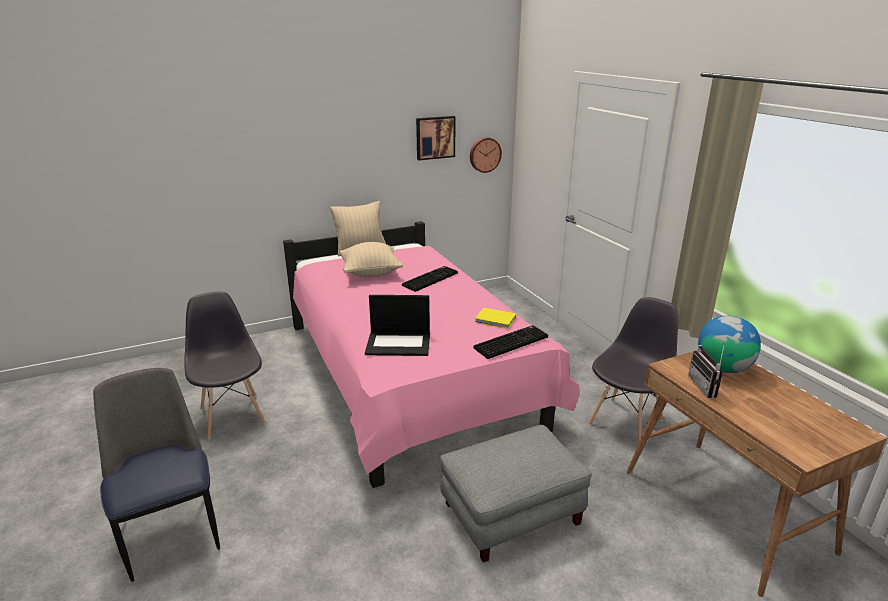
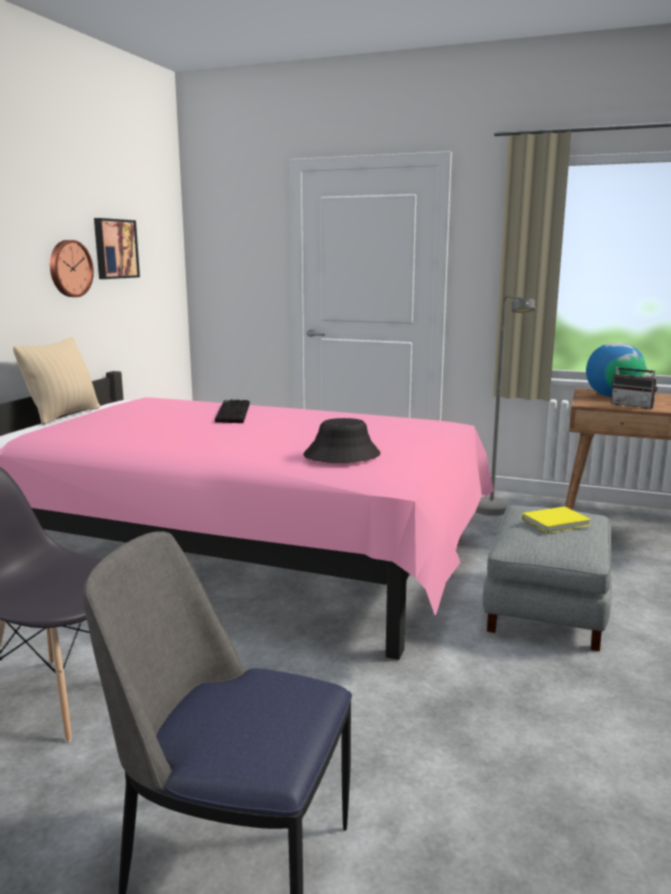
camera: 45 degrees left, 10 degrees down
(371, 273) = (142, 424): beige pillow -> none
(399, 343) = (342, 455): laptop -> black hat
(484, 154) = (162, 278): wall clock -> wall clock (69, 268)
(496, 320) = (382, 420): yellow book -> yellow book (557, 522)
(511, 342) = (435, 427): keyboard -> none
(626, 421) = (495, 513): grey chair -> grey floor lamp

